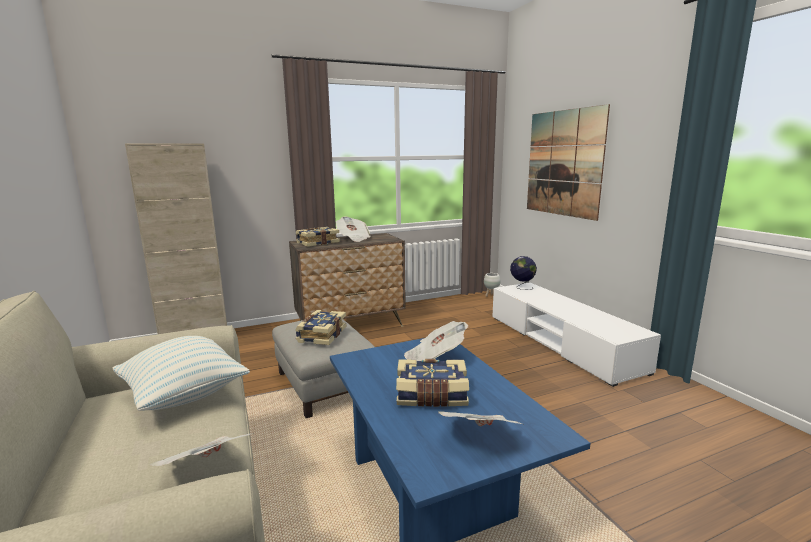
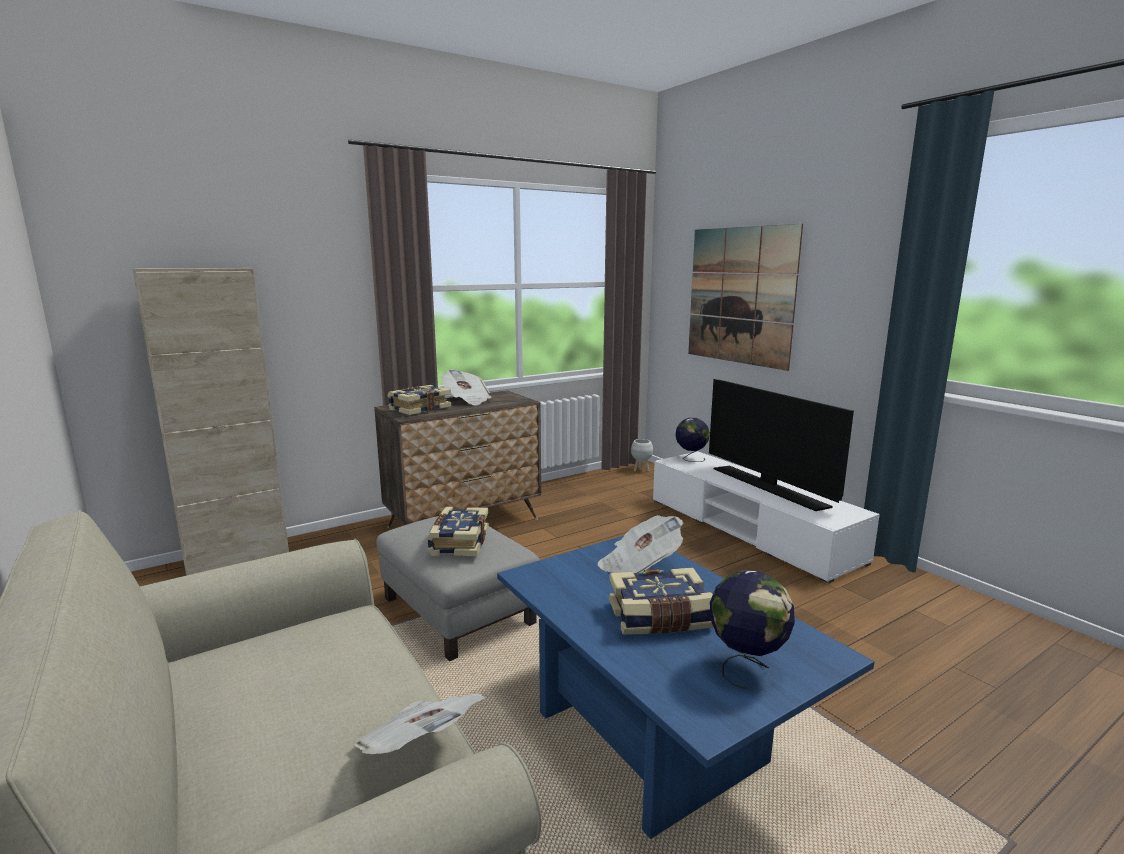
camera: 10 degrees left, 0 degrees up
(184, 395) = (324, 647): pillow -> none
(481, 437) = (746, 667): newspaper -> globe
(576, 310) = (769, 487): none -> television

